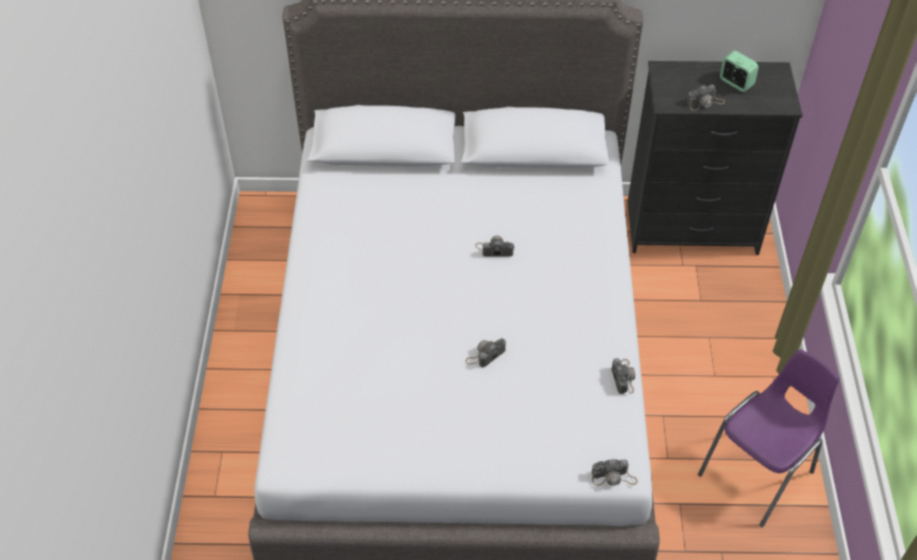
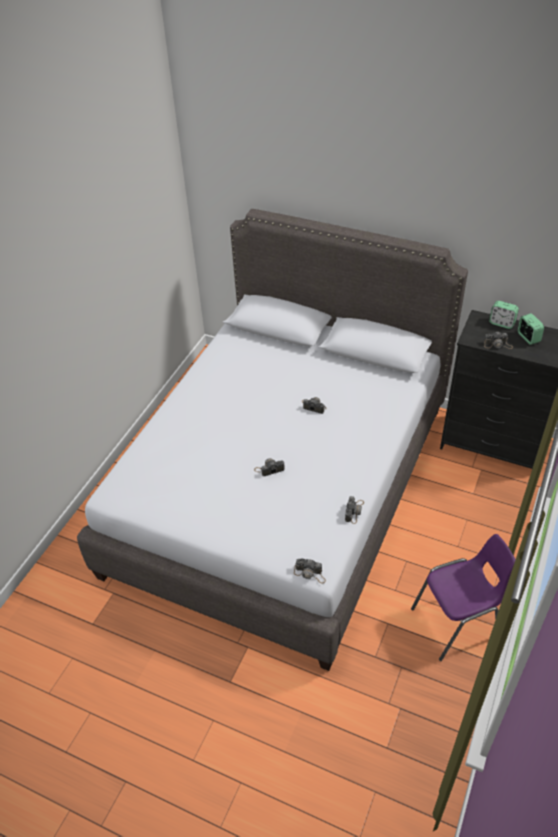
camera: 25 degrees right, 5 degrees down
(695, 71) = (501, 323): none -> alarm clock

